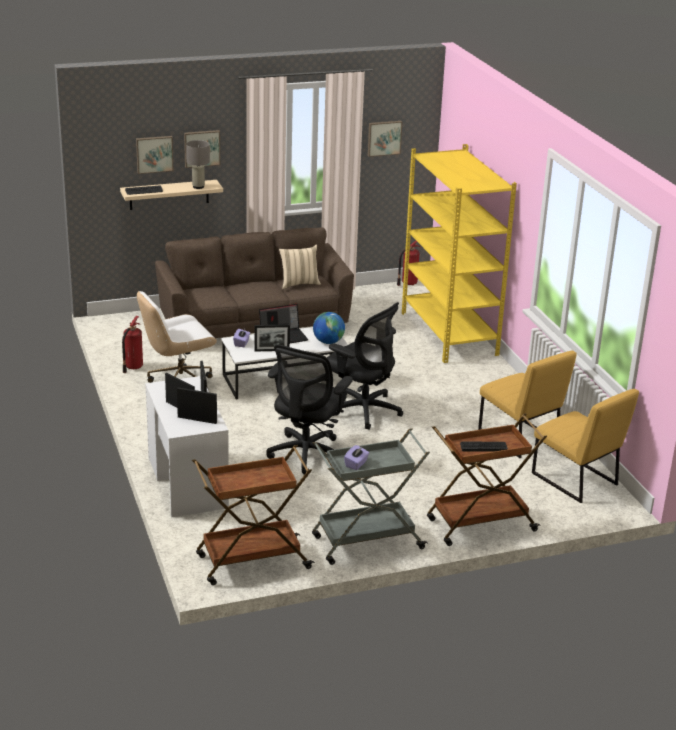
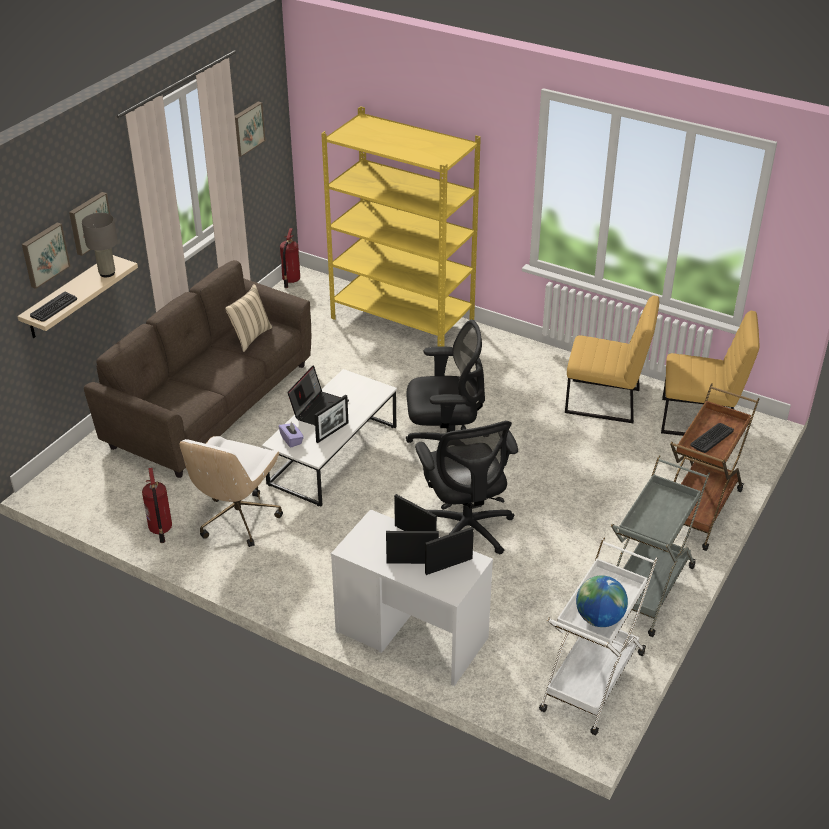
camera: 40 degrees left, 10 degrees up
(252, 562) = (591, 683): brown cart -> white cart
(328, 342) = (369, 392): globe -> globe (599, 618)
(356, 464) = (652, 523): purple tissue box -> none

